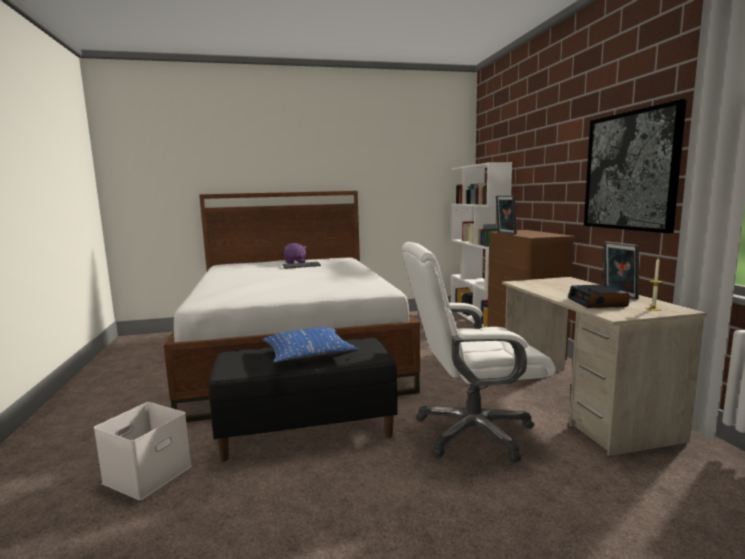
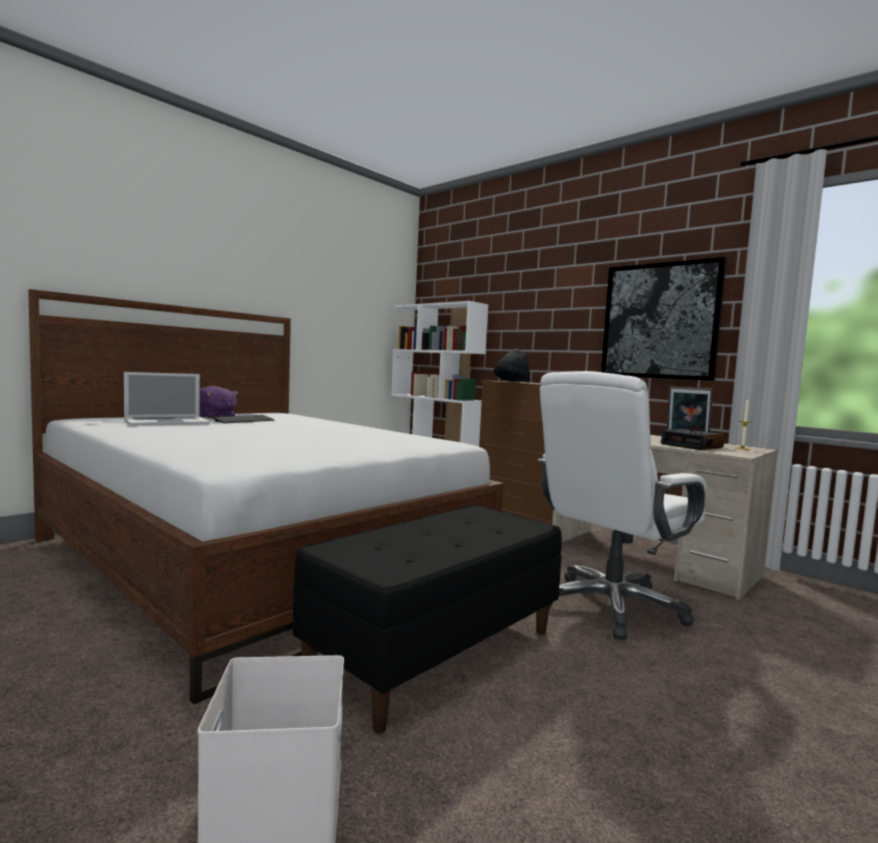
camera: 35 degrees left, 5 degrees down
(257, 267) = (167, 422): none -> laptop
(308, 355) = (447, 534): blue pillow -> none
(505, 233) = (512, 382): picture frame -> black hat

